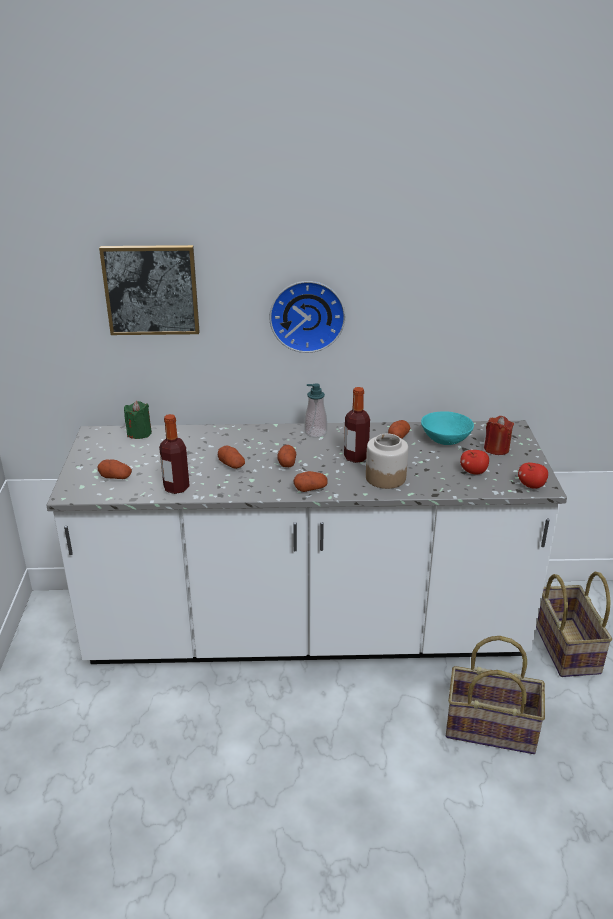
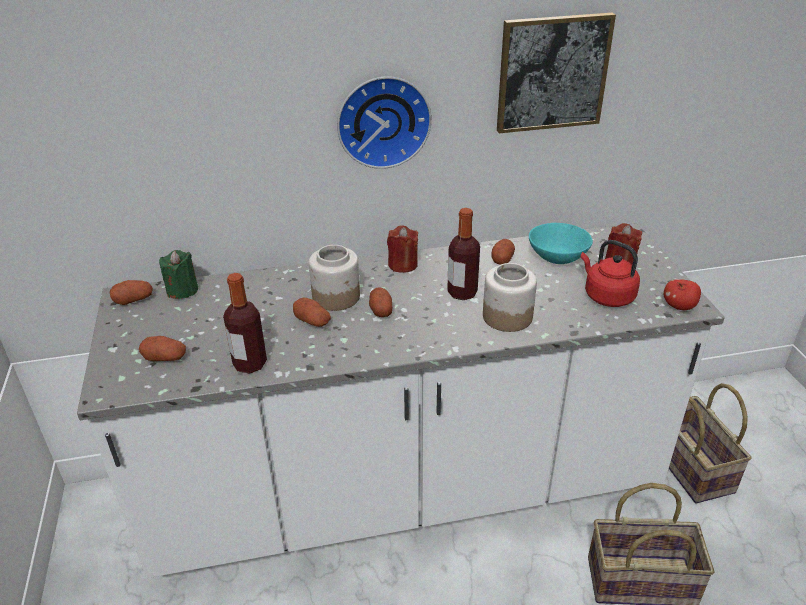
camera: 10 degrees left, 5 degrees up
(151, 290) = (178, 104): picture -> picture (552, 73)
(255, 450) = (336, 297): none -> jar
(310, 488) = (421, 343): potato -> potato (133, 300)
(315, 432) = (403, 265): soap dispenser -> red candle
(473, 472) = (606, 296): apple -> red kettle

